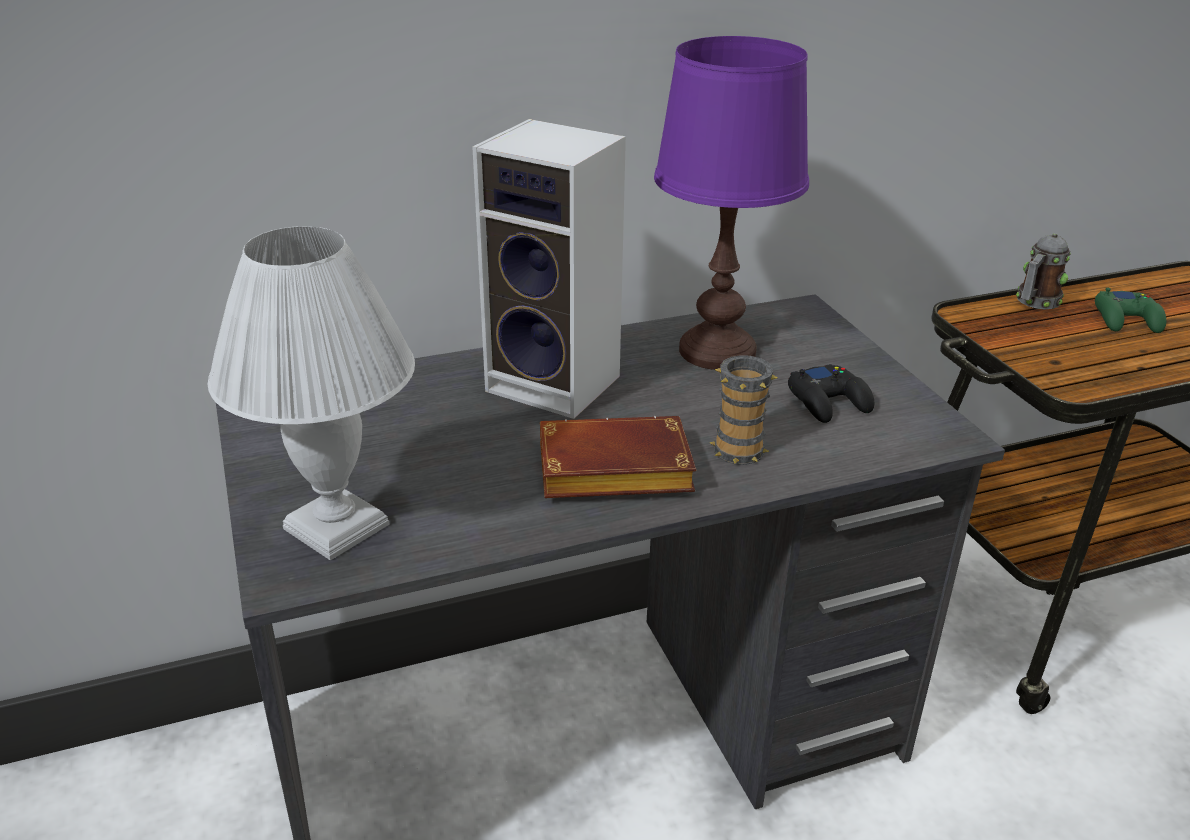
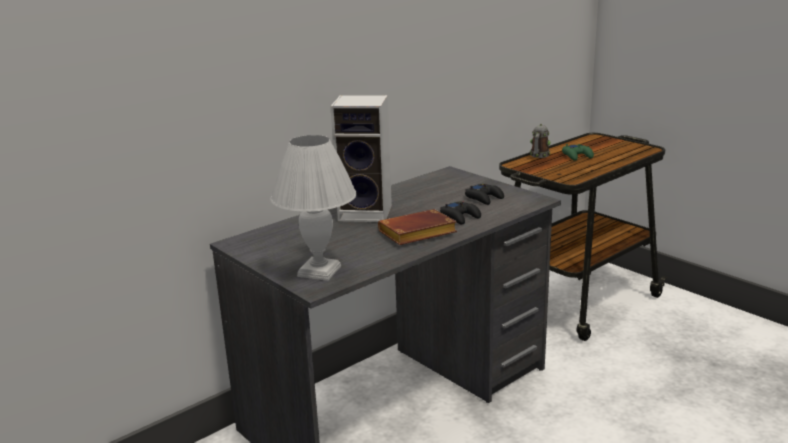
camera: 20 degrees left, 10 degrees down
(716, 351) = (425, 191): purple table lamp -> none
(740, 445) = (460, 217): mug -> black game controller

